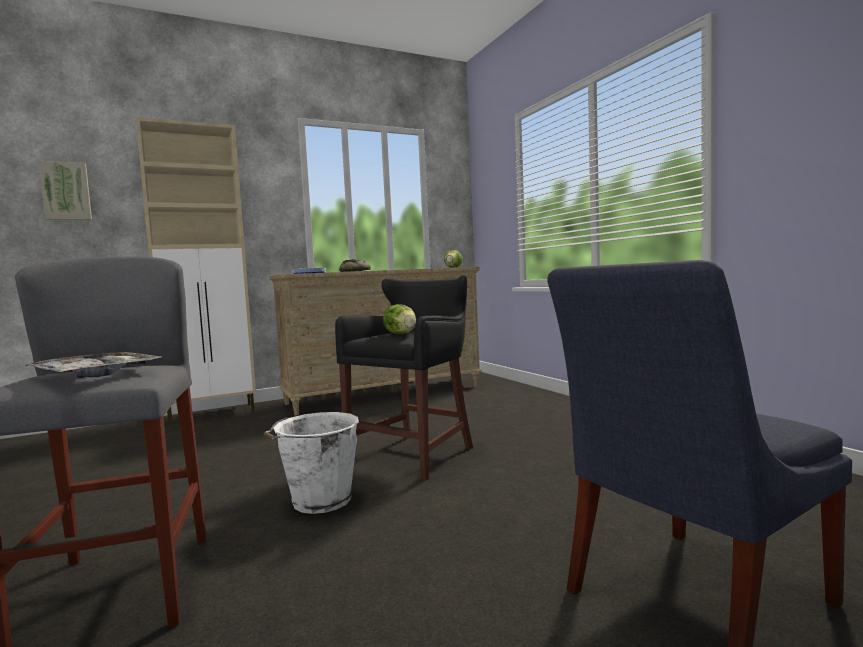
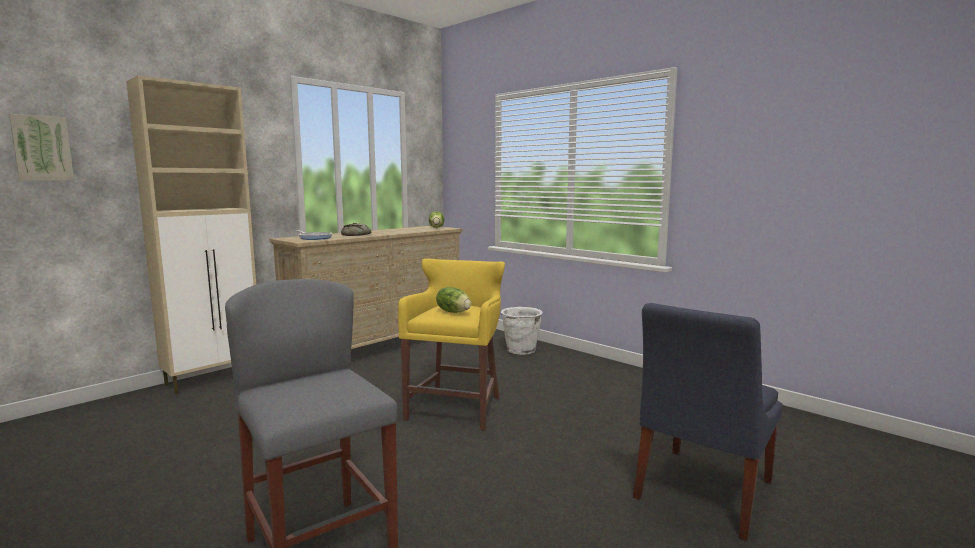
camera: 20 degrees left, 5 degrees up
(96, 374) = (331, 391): tray -> none
(319, 501) = (414, 458): white bucket -> white bucket (520, 350)
(415, 454) = (457, 407): black stool -> yellow stool

